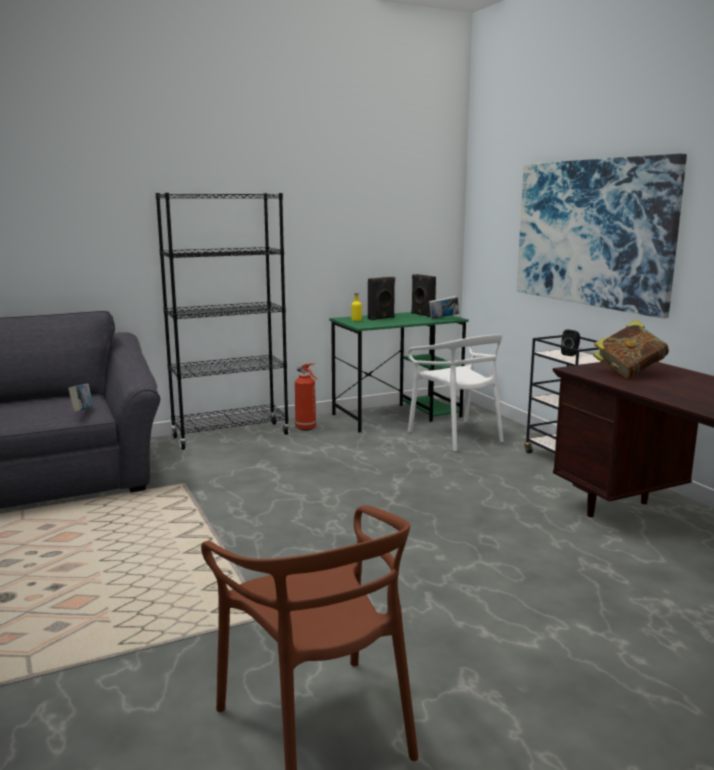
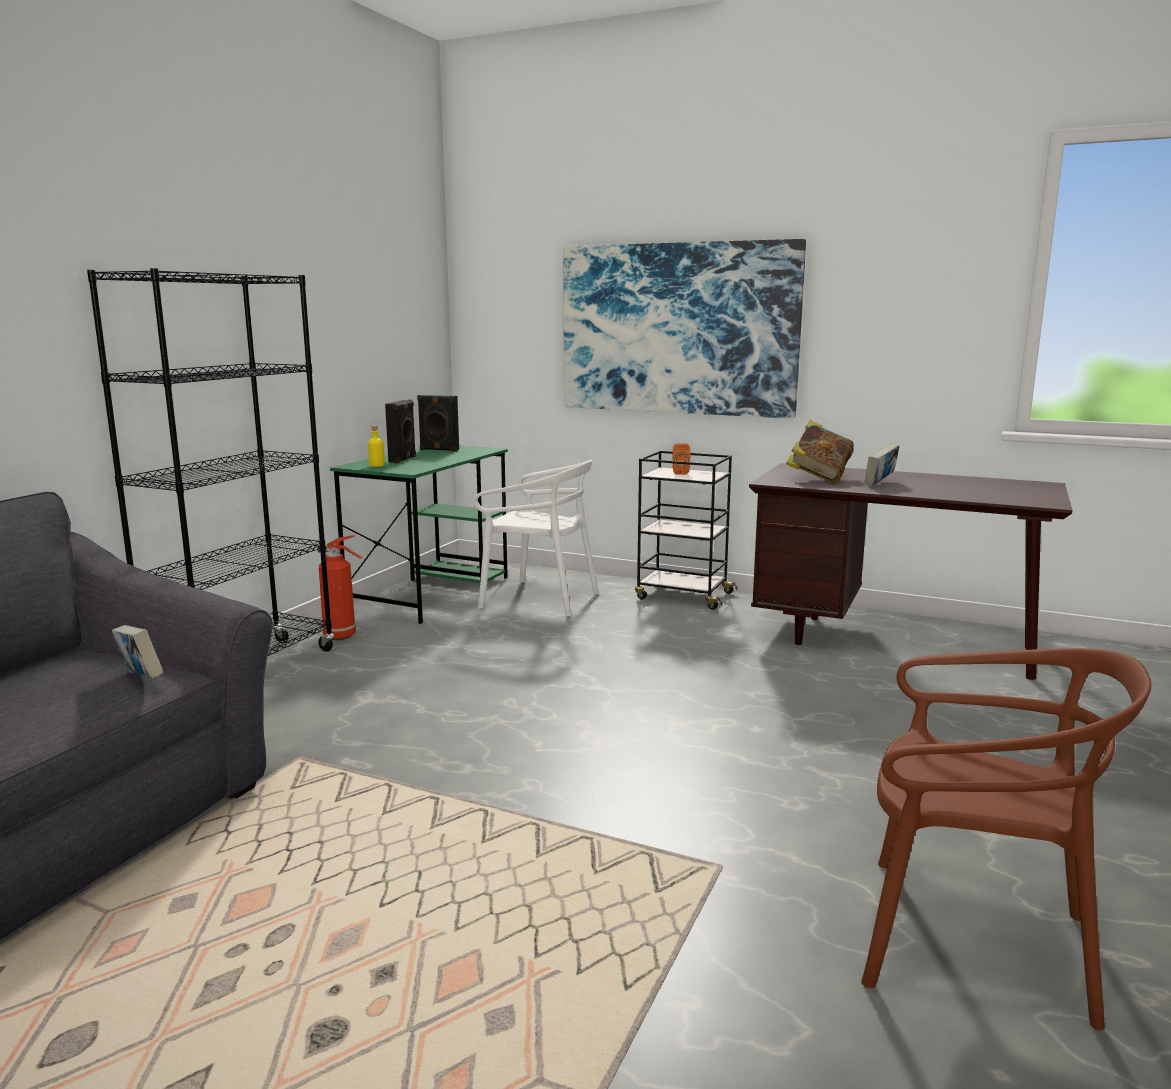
camera: 40 degrees left, 0 degrees up
(443, 319) = (478, 451): book -> book (880, 483)
(570, 354) = (680, 472): black speaker -> orange speaker

